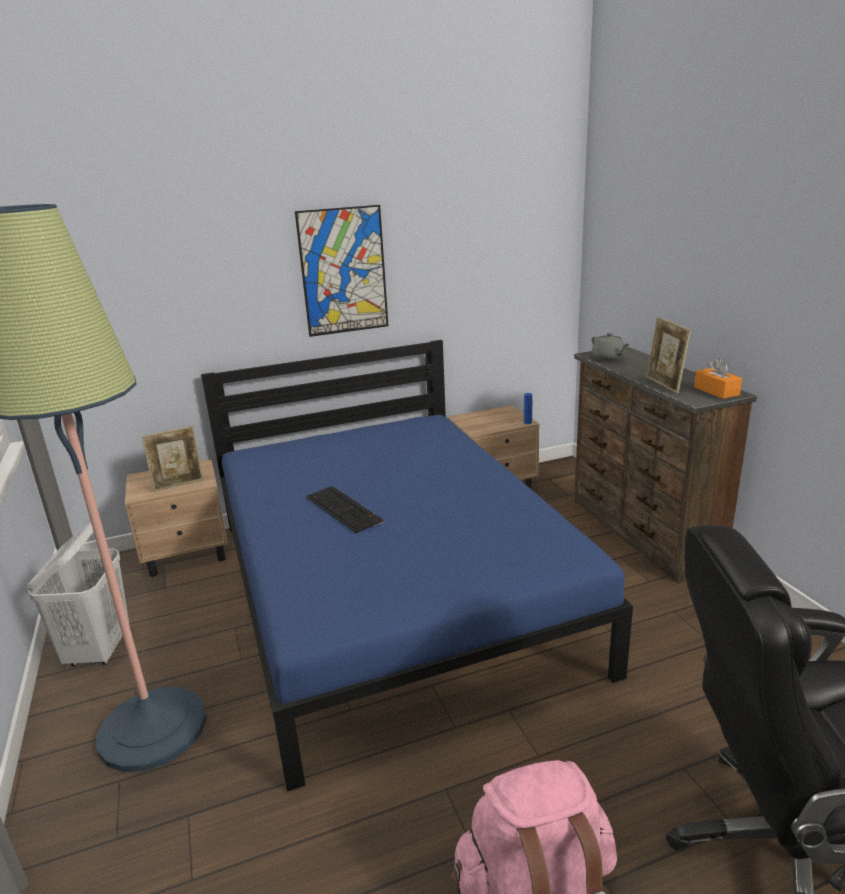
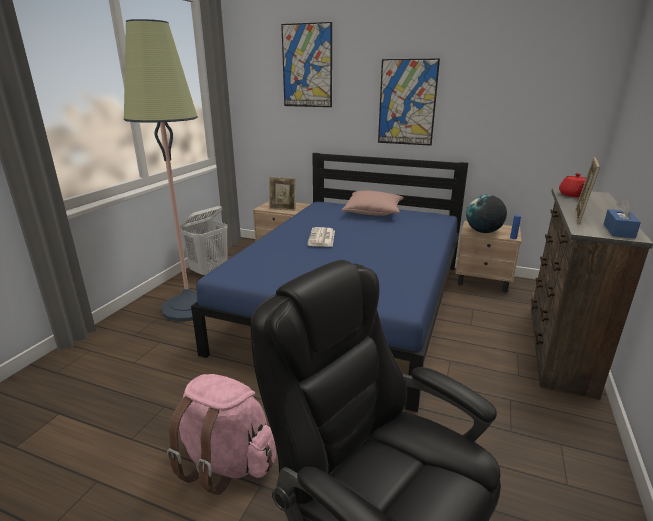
camera: 40 degrees right, 0 degrees up
(161, 232) = (307, 66): none -> picture
(342, 443) = (373, 212): none -> pink pillow
(345, 509) = (322, 238): keyboard -> newspaper
(489, 425) = (483, 232): none -> globe
(608, 358) = (573, 195): grey teapot -> red teapot
(716, 391) = (618, 231): orange tissue box -> blue tissue box

